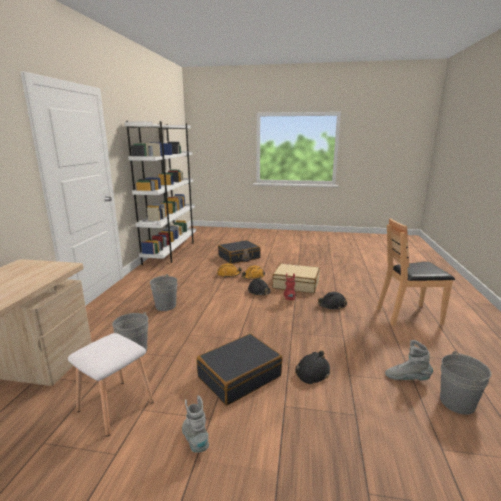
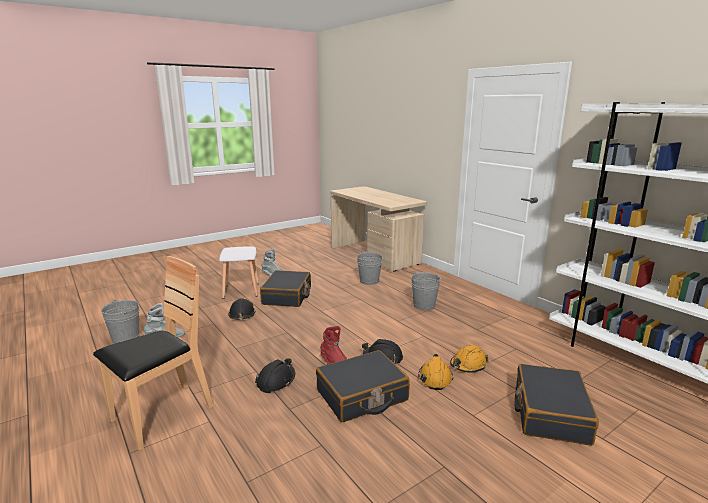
camera: 135 degrees right, 0 degrees up
(115, 407) = (327, 268): white stool -> white stool (241, 290)
(296, 284) = (362, 396): beige suitcase -> black suitcase

